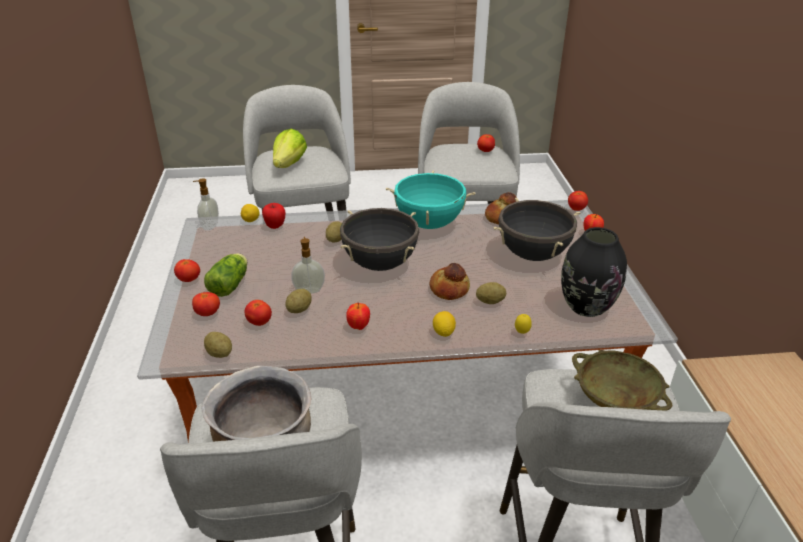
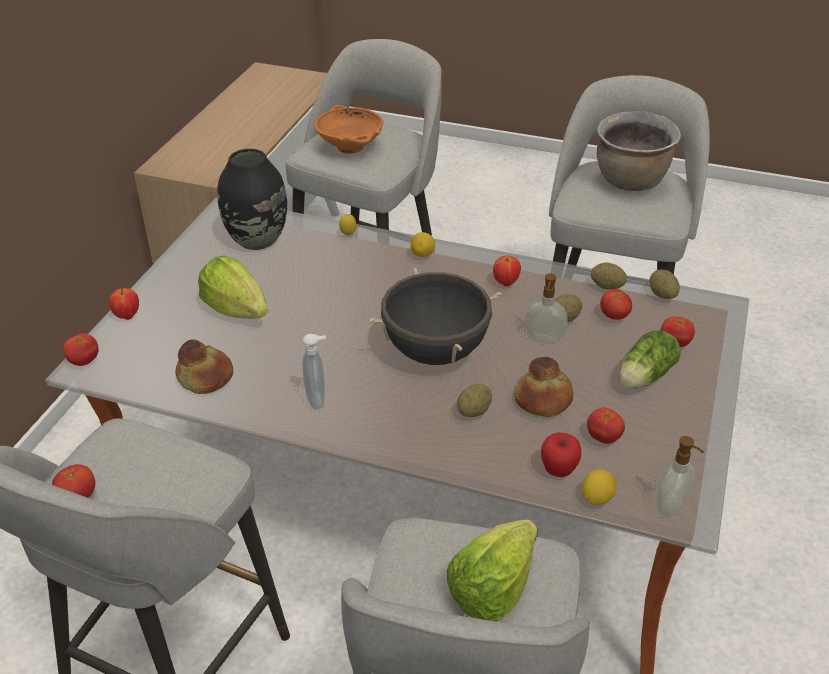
camera: 155 degrees left, 5 degrees up
(189, 280) = (701, 401): tomato -> tomato (603, 437)
(429, 224) = (318, 399): turquoise cooking pot -> soap dispenser
(449, 289) = (378, 296): bread -> bread (544, 400)
(490, 301) = (347, 270): potato -> potato (607, 286)
(533, 255) = (236, 309): black cooking pot -> lettuce
(615, 403) = (350, 147): beige bowl -> orange bowl

